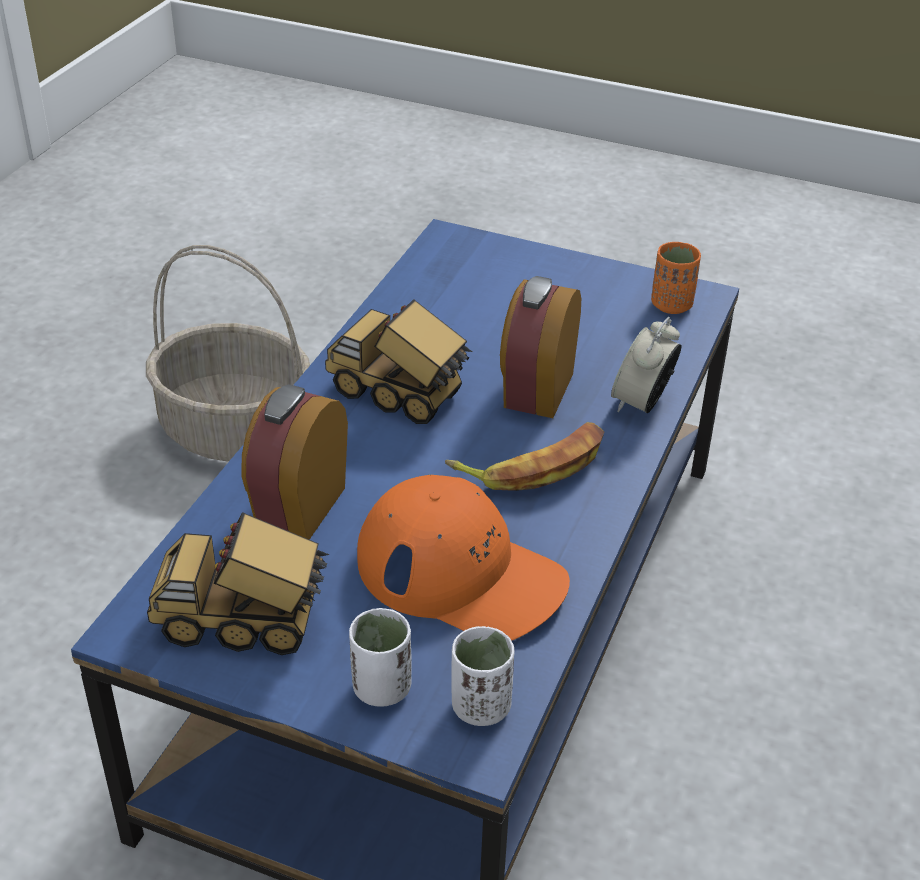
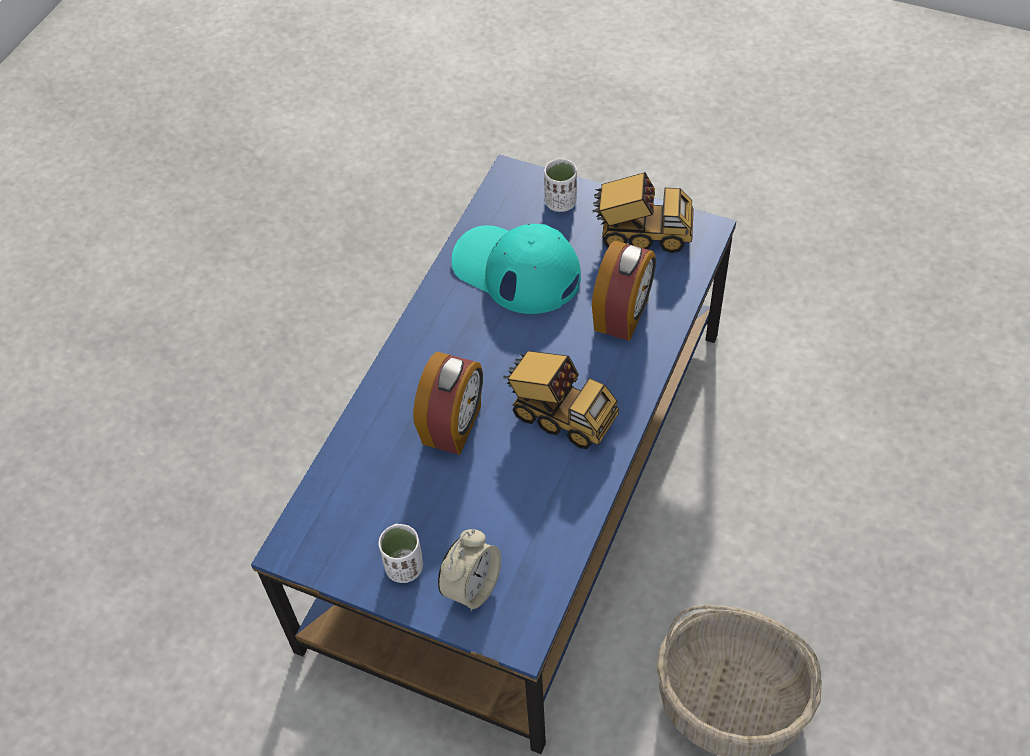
camera: 175 degrees left, 15 degrees up
(461, 573) = (516, 270): orange cap -> turquoise cap
(480, 706) = (508, 195): white cup -> white cup (404, 567)
(533, 465) = (463, 353): banana -> none
(642, 402) = (374, 414): alarm clock -> alarm clock (472, 587)
(671, 305) = (320, 534): orange cup -> none

